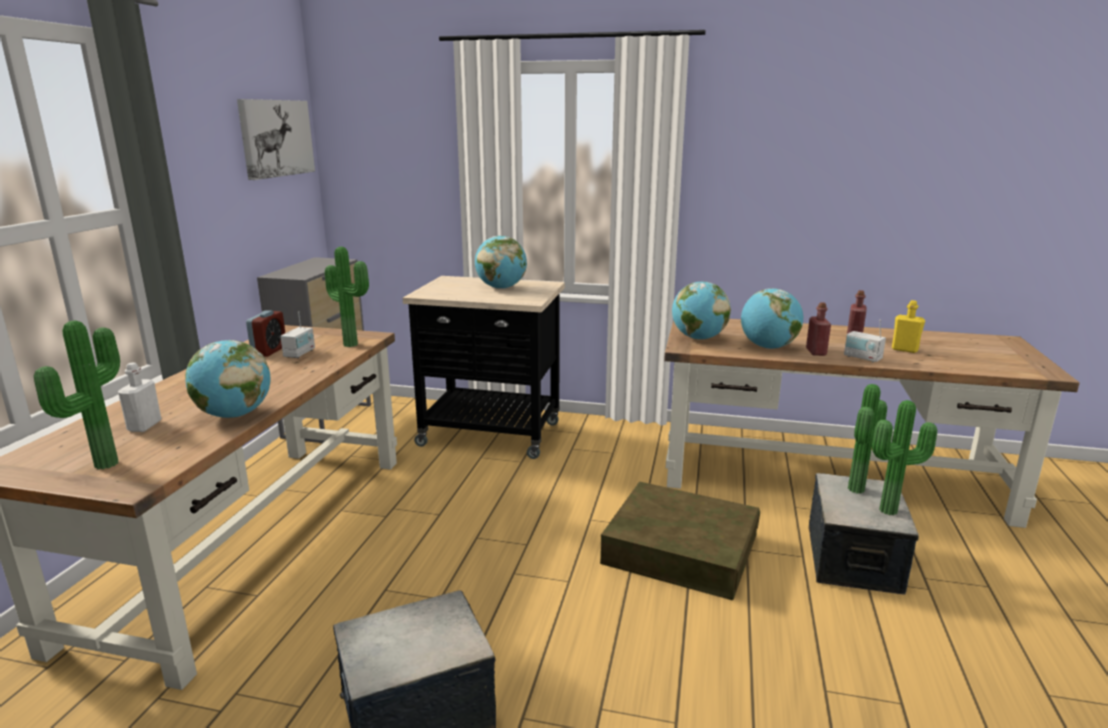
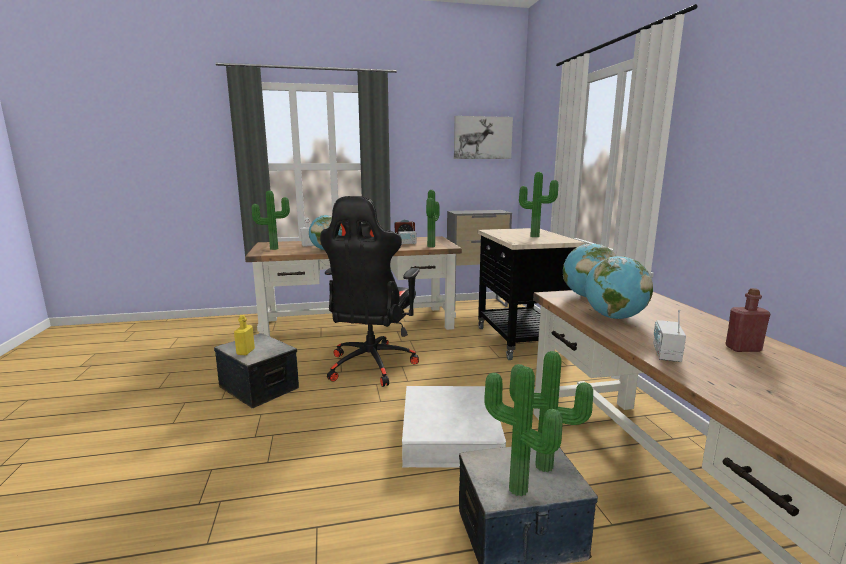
camera: 65 degrees right, 5 degrees down
(437, 559) = (374, 362): none -> black office chair
(501, 288) = (535, 236): globe -> potted plant
(680, 549) = (450, 434): brown storage box -> white storage box
(816, 352) = (640, 334): red bottle -> none
(904, 349) = (757, 375): yellow bottle -> yellow bottle (245, 352)

